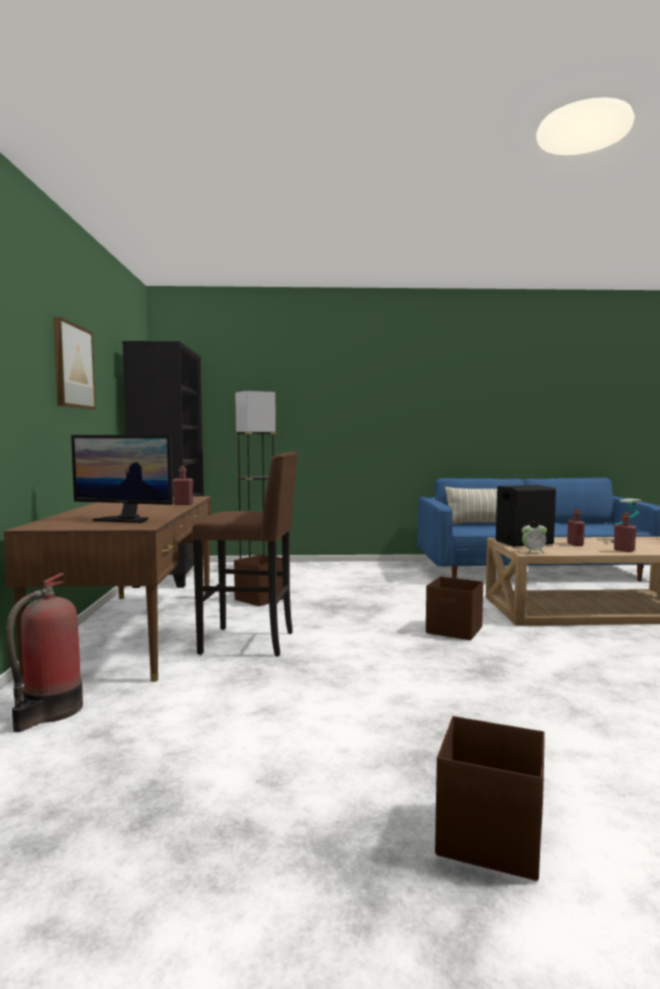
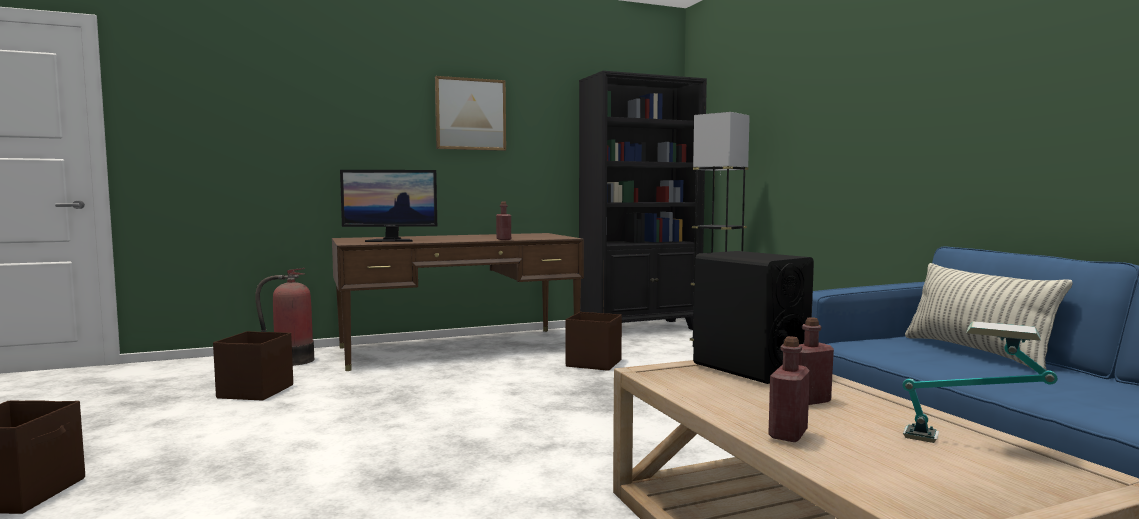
camera: 70 degrees right, 0 degrees up
(125, 519) = (391, 240): monitor -> monitor turned 90 degrees counterclockwise
(250, 642) = (448, 379): brown stool -> none
(455, 630) = (551, 454): brown storage box -> brown storage box (254, 392)
(533, 552) = (657, 374): alarm clock -> none

